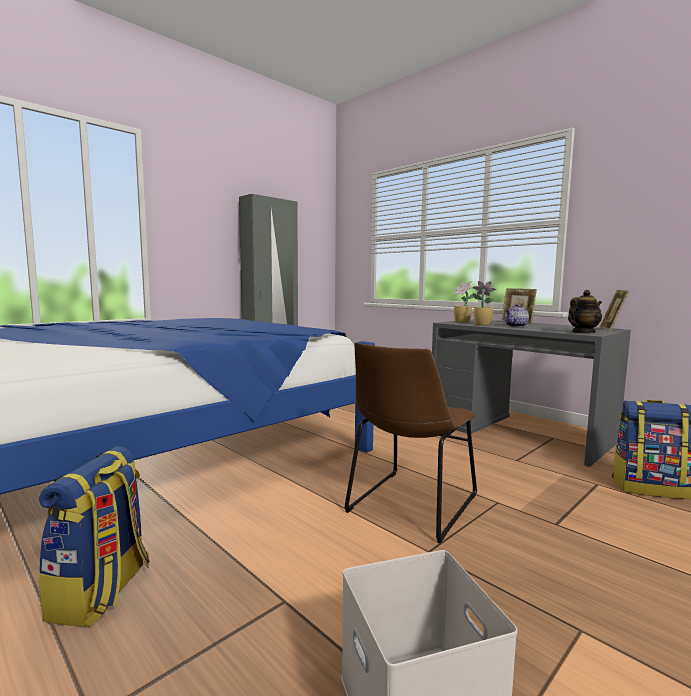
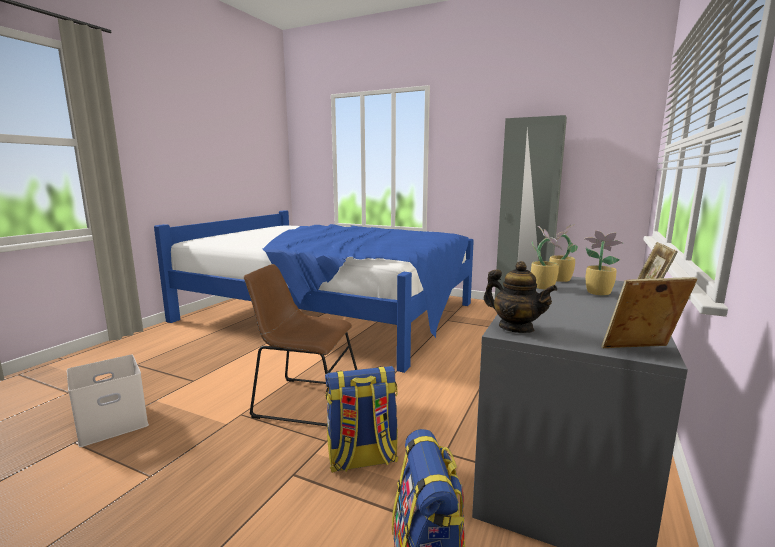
camera: 70 degrees right, 5 degrees up
(101, 593) = (203, 345): backpack -> backpack (362, 459)
(498, 322) = (597, 292): none -> potted plant
(516, 326) = (555, 299): teapot -> none

